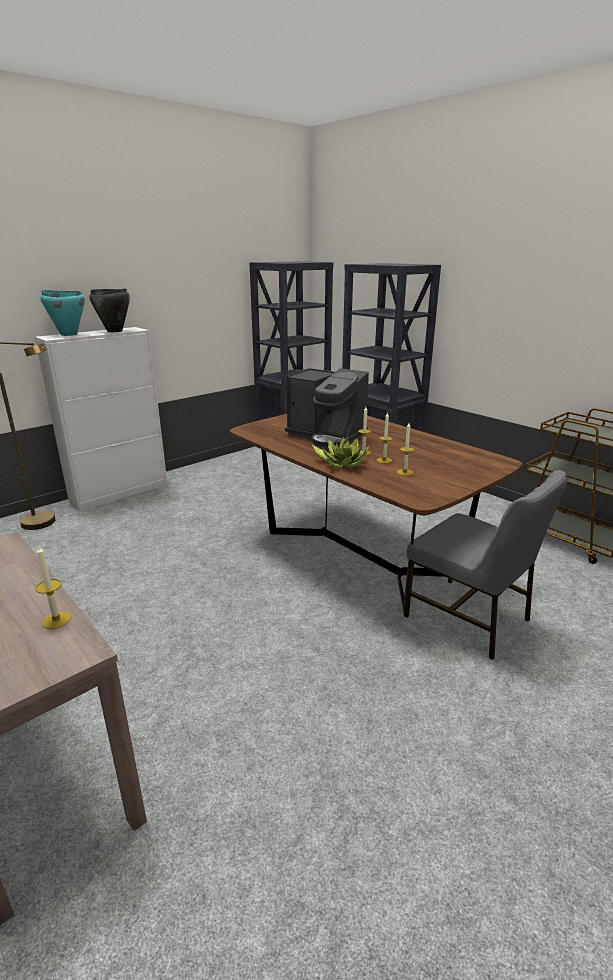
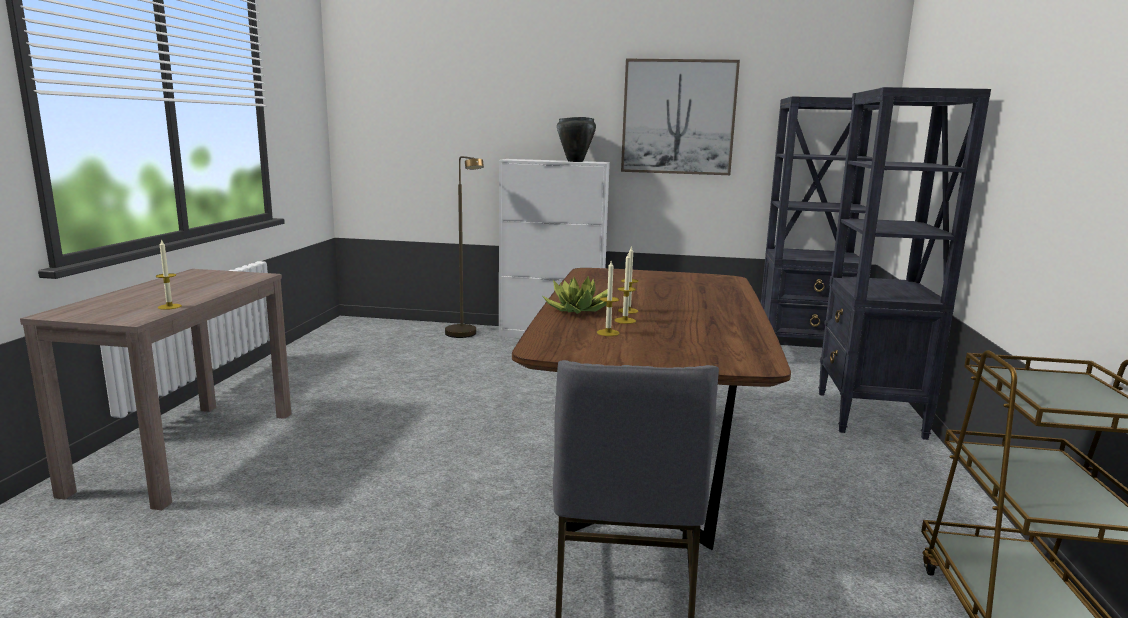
camera: 50 degrees right, 10 degrees down
(68, 334) = (532, 159): turquoise cooking pot -> none
(181, 281) = (678, 117): none -> picture
(326, 437) = (640, 293): coffee machine -> none

